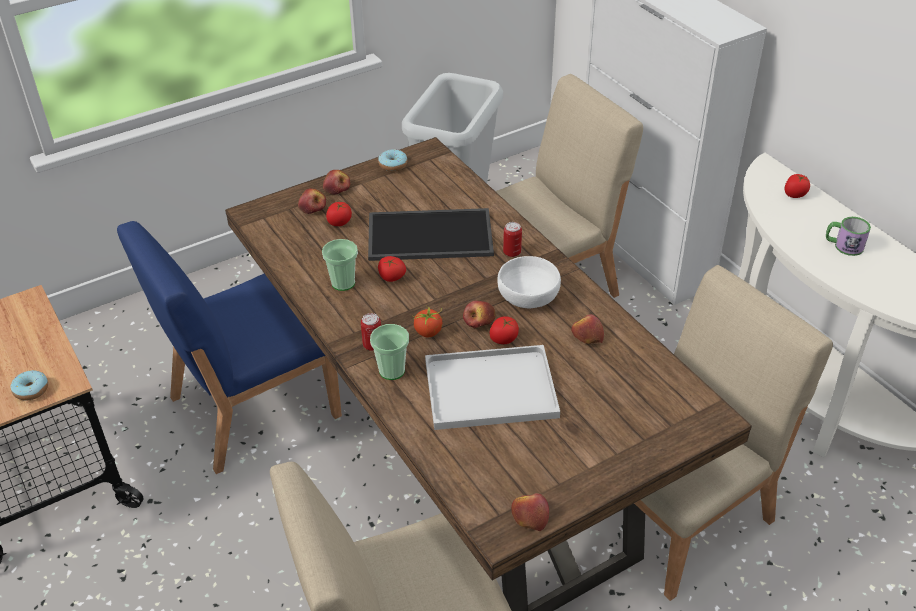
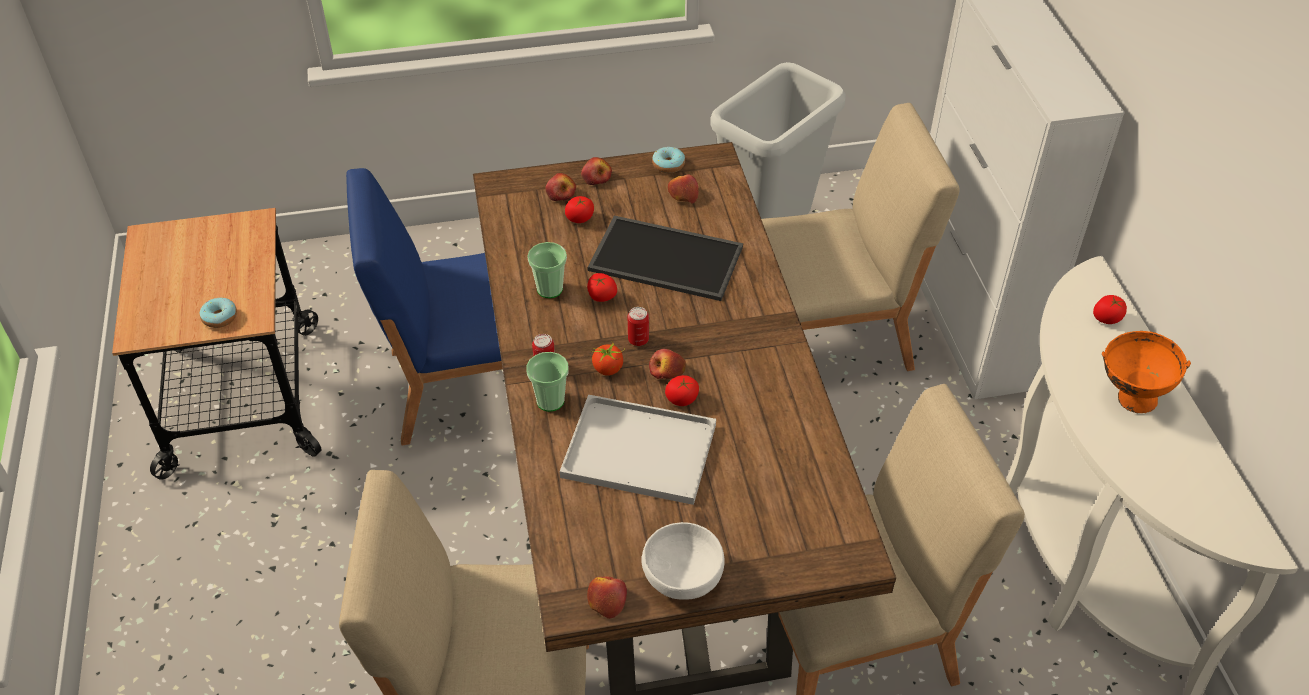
camera: 20 degrees right, 5 degrees up
(512, 252) = (743, 302): can -> can (638, 340)
(529, 297) = (733, 359): white bowl -> white bowl (683, 576)
(586, 336) = (771, 422): apple -> apple (683, 195)
(843, 245) = (1127, 398): mug -> orange bowl

